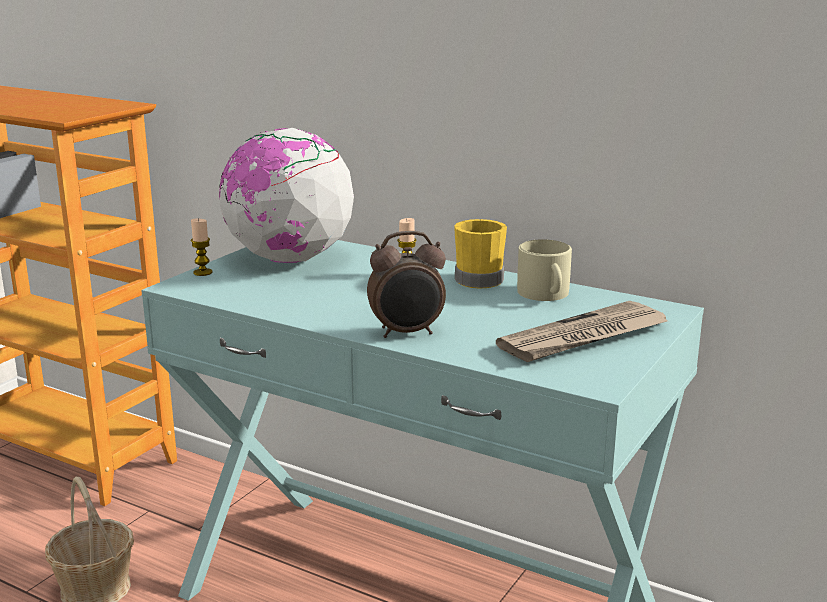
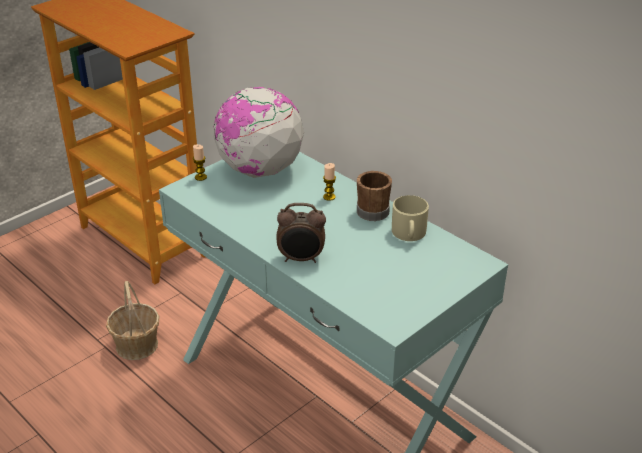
camera: 15 degrees right, 15 degrees up
(476, 278) = (372, 209): yellow mug -> brown mug
(584, 337) = (409, 282): newspaper -> none

